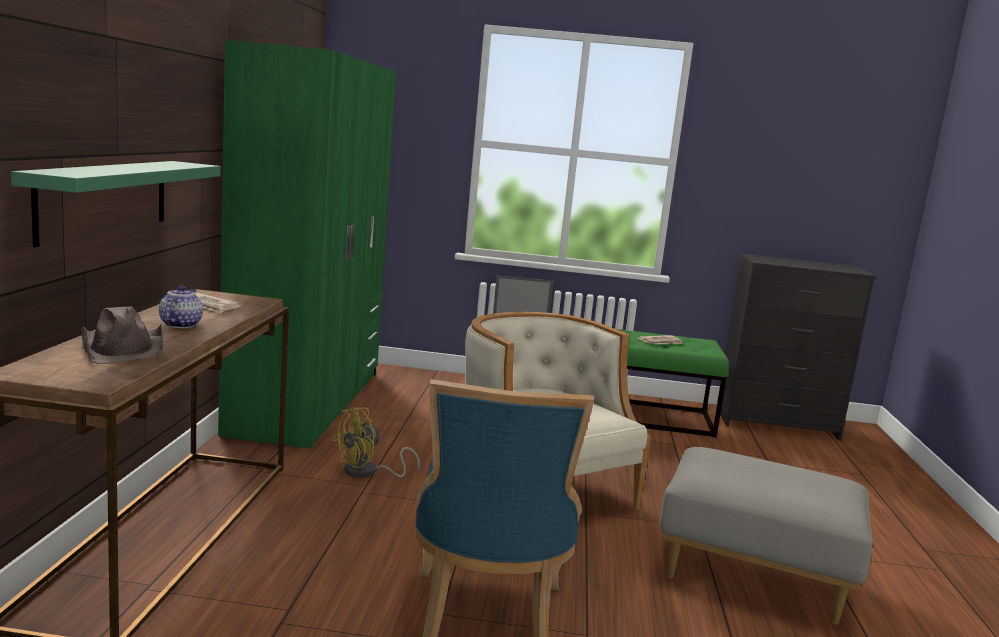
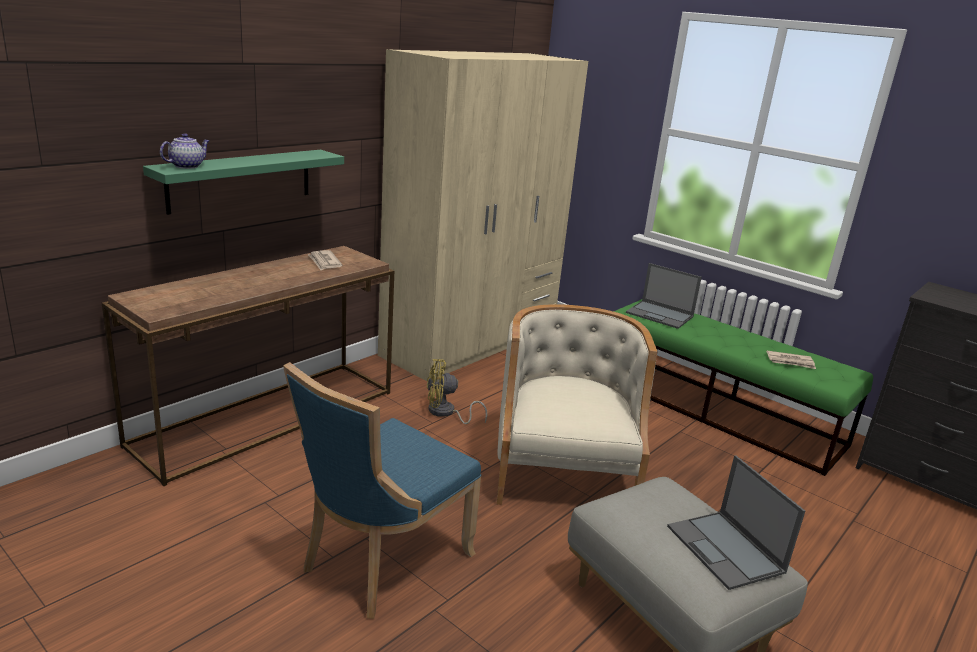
camera: 35 degrees right, 10 degrees up
(124, 348) = (213, 289): brown hat -> none
(180, 324) = (279, 275): teapot -> teapot (187, 166)
(308, 401) = (471, 342): green wardrobe -> beige wardrobe
(811, 480) = (726, 550): none -> laptop

